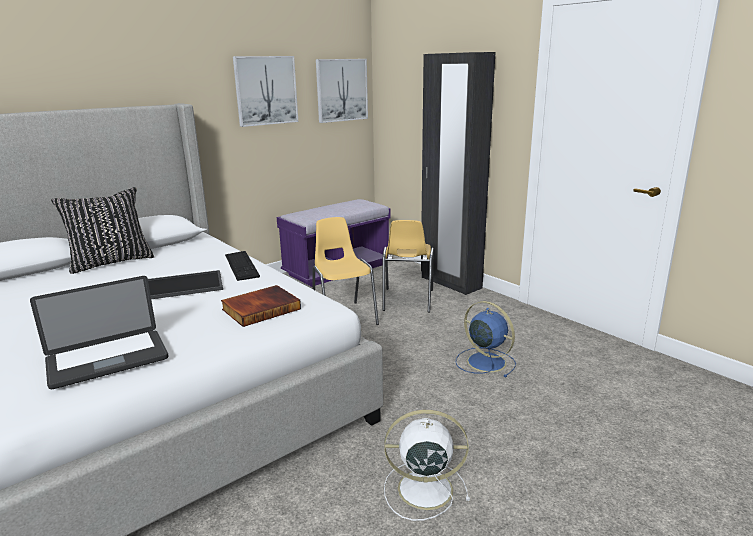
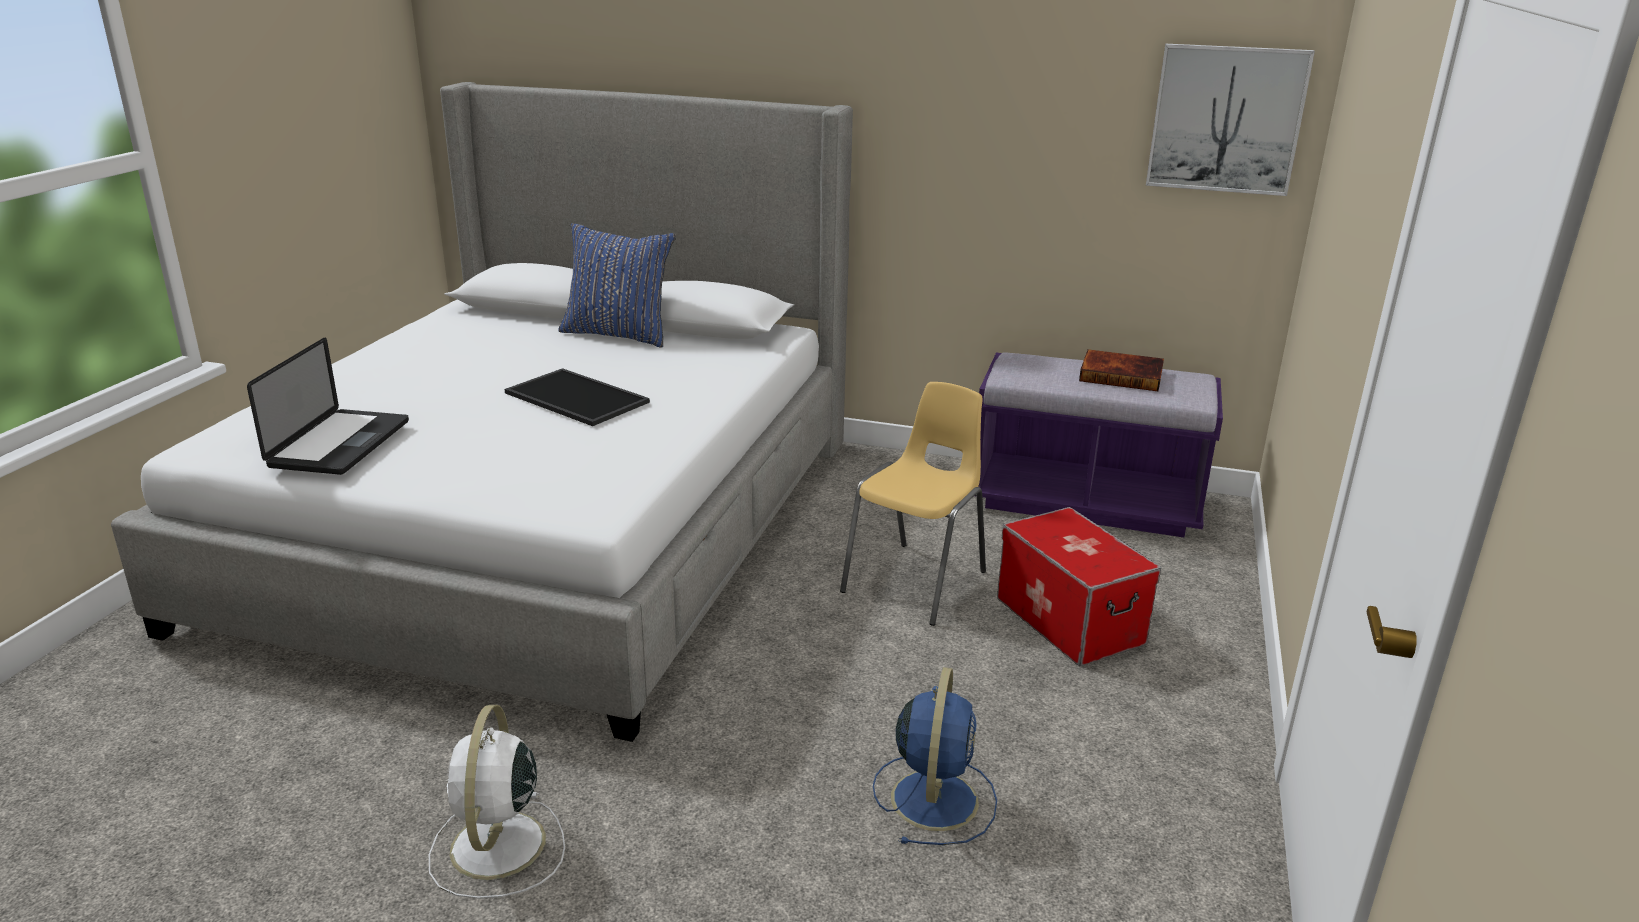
camera: 55 degrees right, 5 degrees up
(107, 360) = (340, 444): laptop -> laptop turned 105 degrees counterclockwise
(111, 262) = (619, 334): black pillow -> blue pillow
(241, 265) = (694, 405): keyboard -> none
(261, 308) = (552, 471): book -> book (1122, 375)
(266, 90) = (1027, 100): picture -> none
(407, 300) = (1068, 621): yellow chair -> storage box
(422, 489) = (497, 848): white fan -> white fan turned 150 degrees counterclockwise
(450, 283) = (1224, 643): black wardrobe -> none

